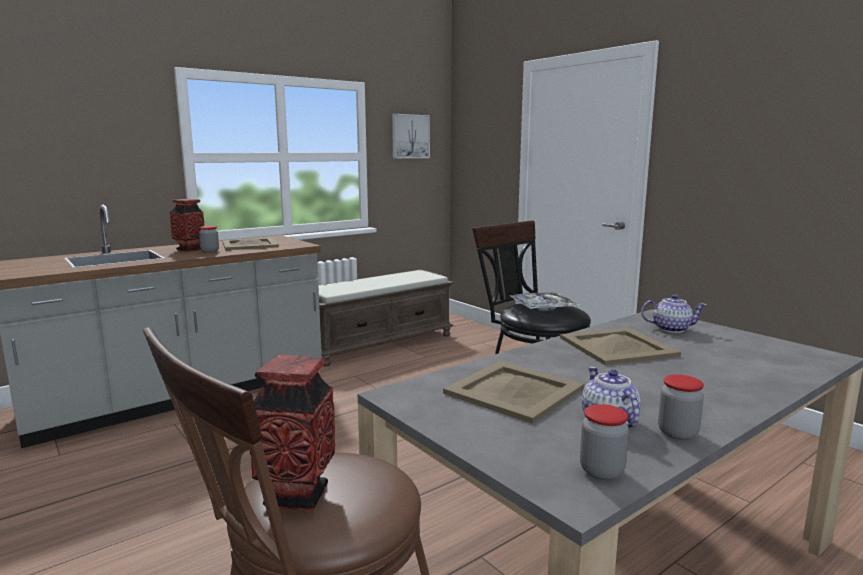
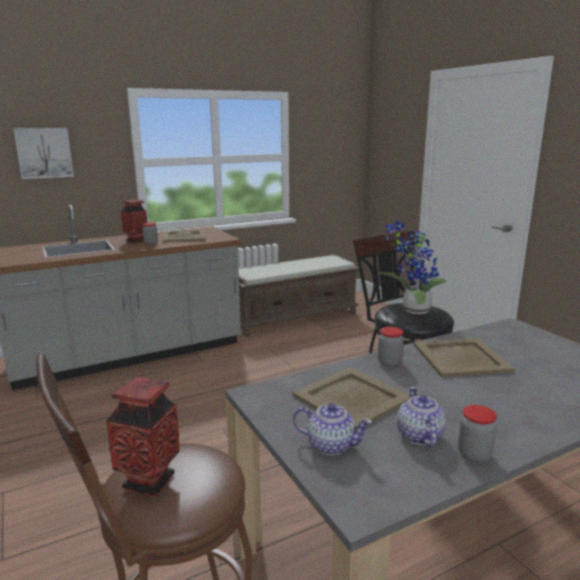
camera: 10 degrees right, 5 degrees up
(410, 136) = (328, 138): picture -> picture (44, 153)
(542, 308) = (412, 310): tray -> potted plant
(601, 471) = (391, 485): jar -> jar (389, 362)
(671, 329) = (519, 341): teapot -> teapot (330, 445)

